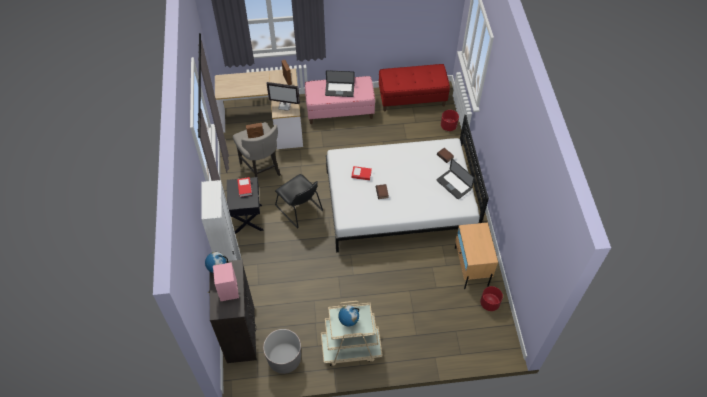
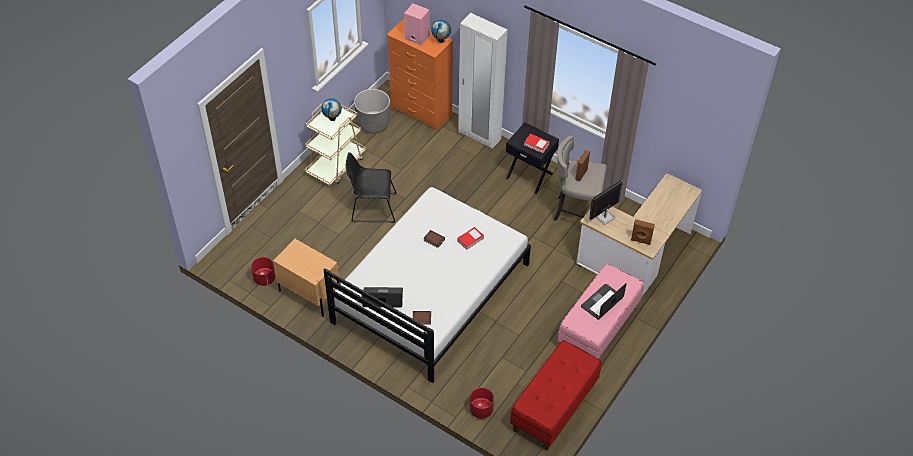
camera: 130 degrees right, 5 degrees down
(241, 334) = (421, 112): black dresser -> orange dresser
(300, 209) = (501, 216): black chair -> black chair (371, 207)

